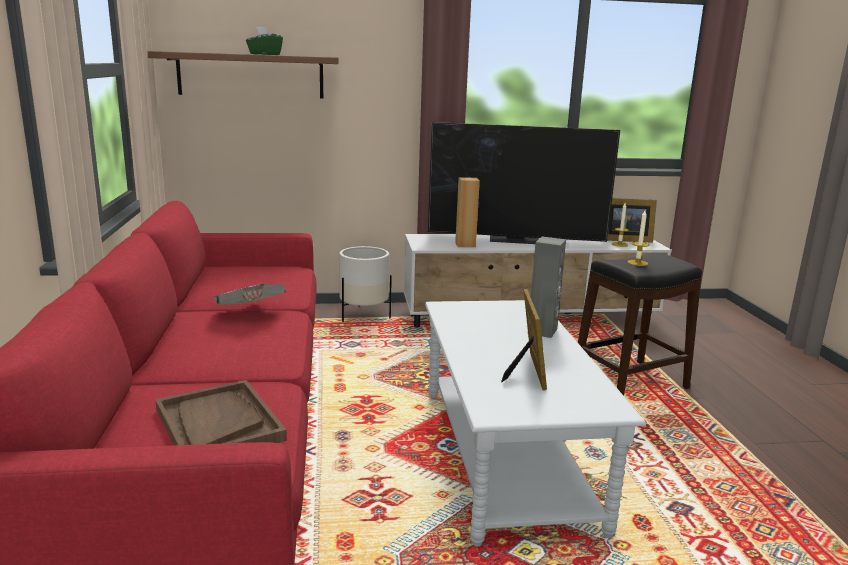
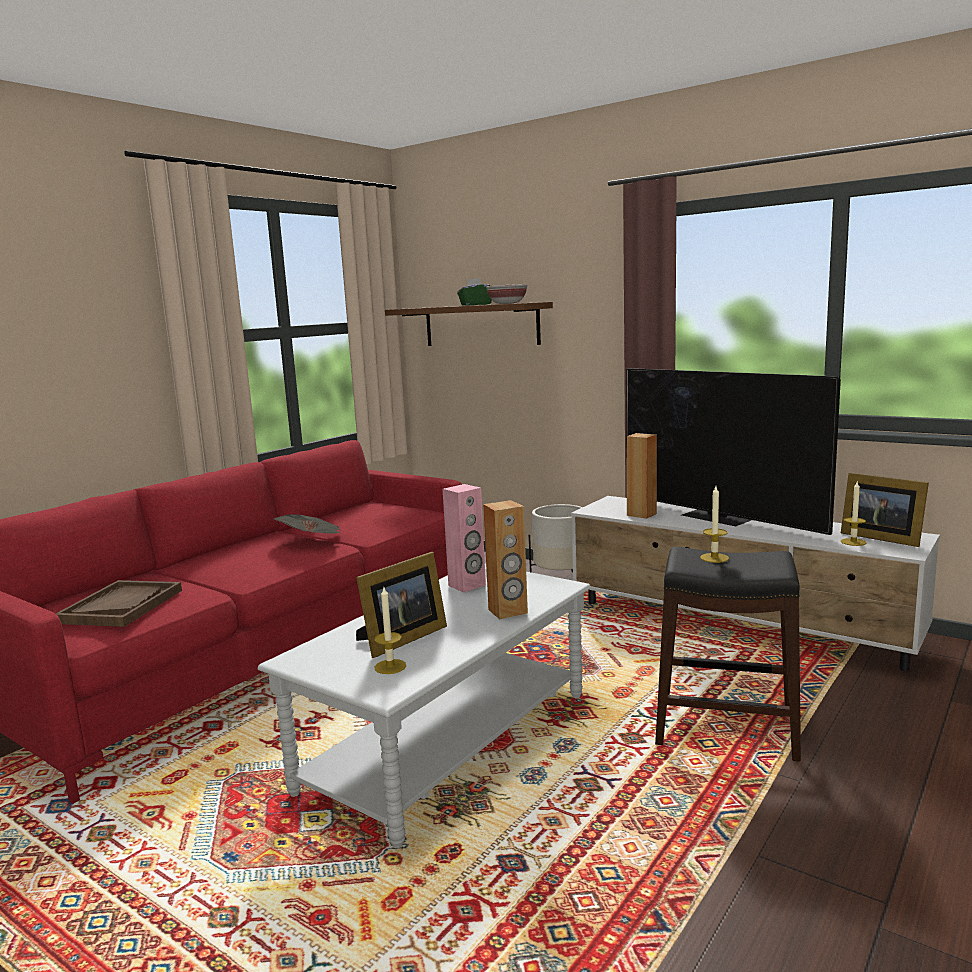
camera: 45 degrees right, 5 degrees down
(306, 56) = (507, 303): none -> bowl
(468, 320) = (467, 585): none -> pink speaker
(543, 331) = (508, 611): grey speaker -> brown speaker
(571, 392) = (390, 666): none -> candle

